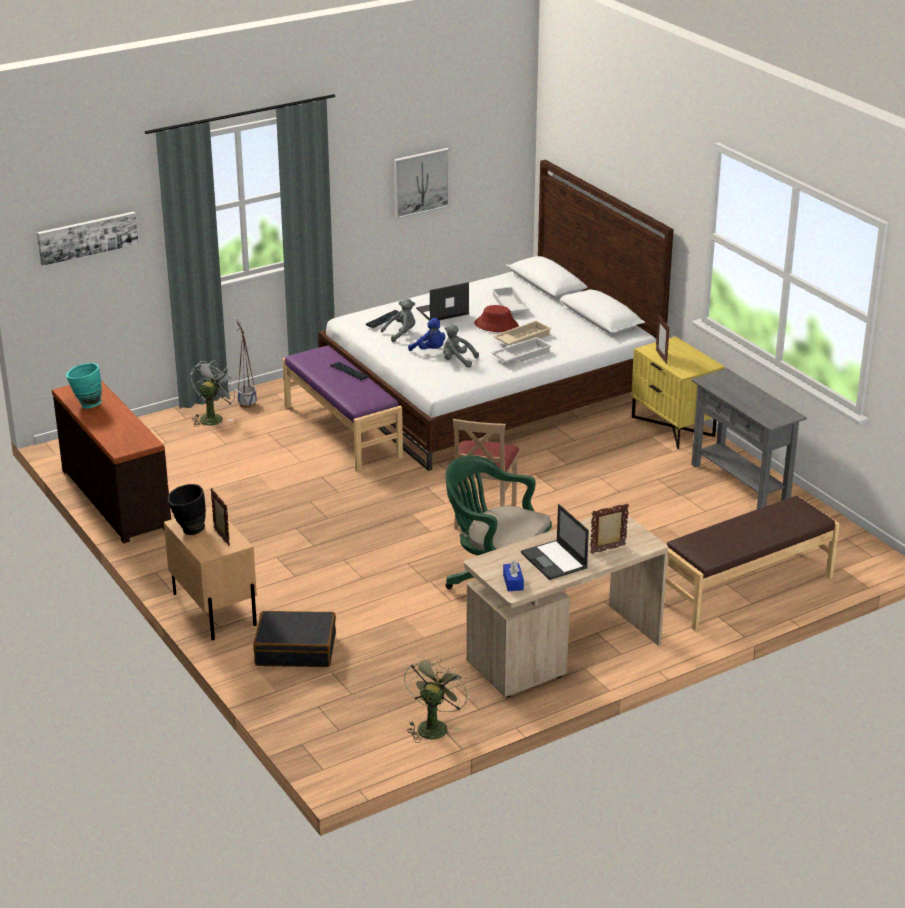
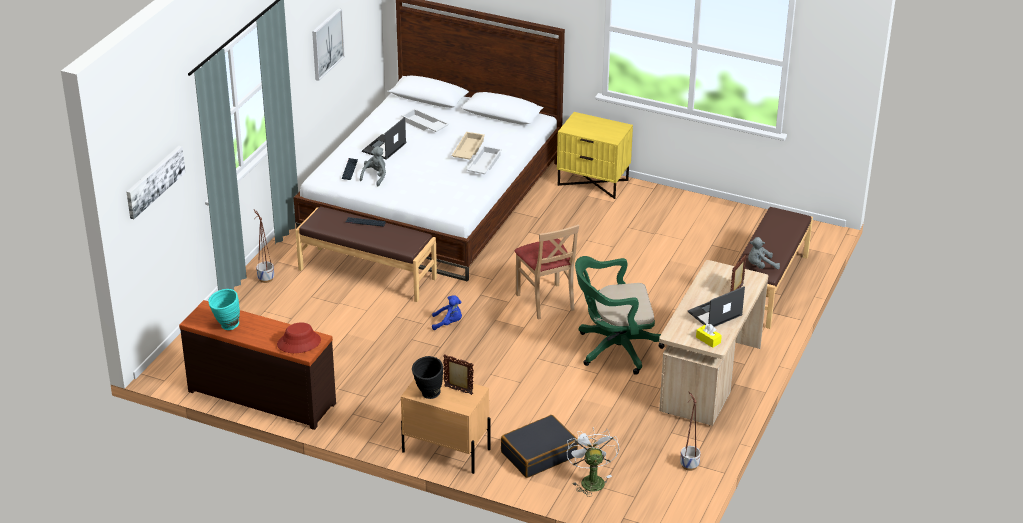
camera: 35 degrees left, 5 degrees up
(213, 417) = (253, 300): white fan -> white fan (590, 480)
(343, 431) = (367, 273): purple bench -> brown bench
(430, 350) = (413, 183): blue plush toy -> blue plush toy (448, 323)
(433, 725) = (689, 465): green fan -> planter
(457, 361) = (444, 185): grey plush toy -> grey plush toy (760, 266)
(496, 325) = (436, 145): red hat -> red hat (299, 342)
(513, 582) = (708, 340): blue tissue box -> yellow tissue box
(554, 561) = (714, 314): laptop -> laptop turned 120 degrees clockwise
(661, 357) = (584, 132): picture frame -> none
(740, 483) = (681, 210): grey console table -> none

